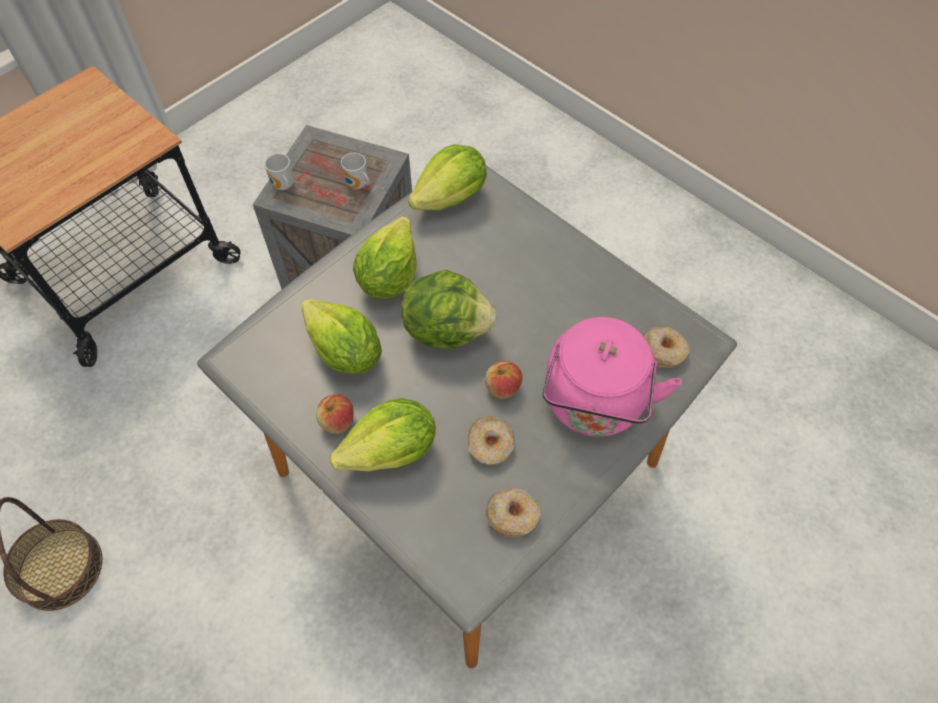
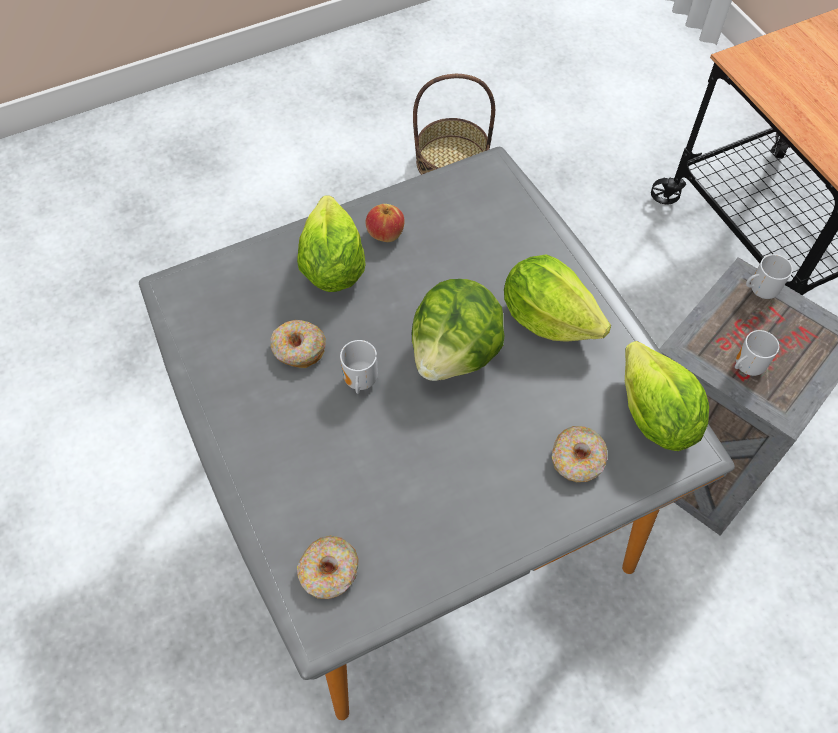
camera: 110 degrees right, 0 degrees up
(345, 353) = (461, 256): lettuce -> none
(502, 387) = (359, 382): apple -> mug
(512, 515) = (217, 343): donut -> donut (577, 460)
(594, 405) = (296, 463): pink kettle -> none

